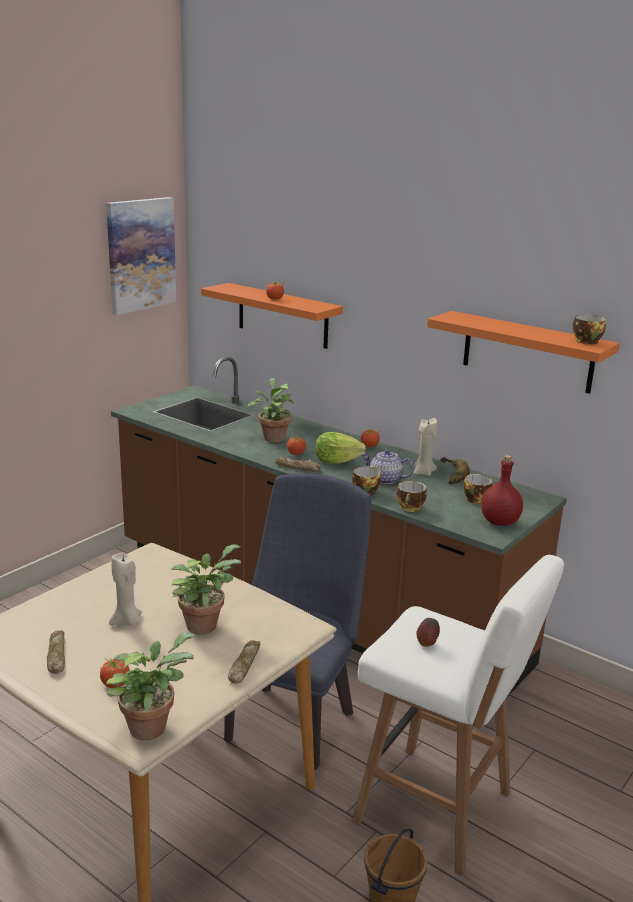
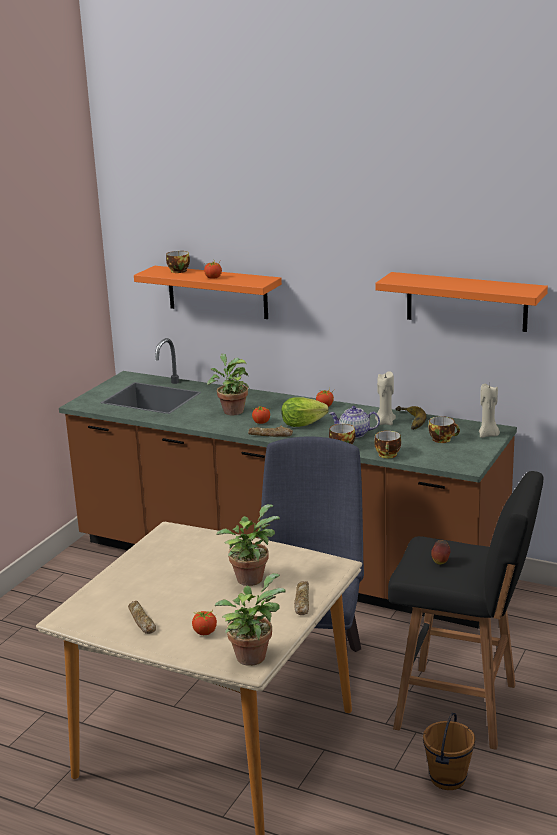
camera: 10 degrees left, 0 degrees up
(127, 621) = (184, 586): beige candle -> beige candle (488, 435)
(141, 255) = (67, 249): picture -> none
(438, 810) = (461, 707): white stool -> black stool
(499, 522) = (468, 455): red bottle -> none
(584, 341) = (519, 288): cup -> cup (177, 271)

